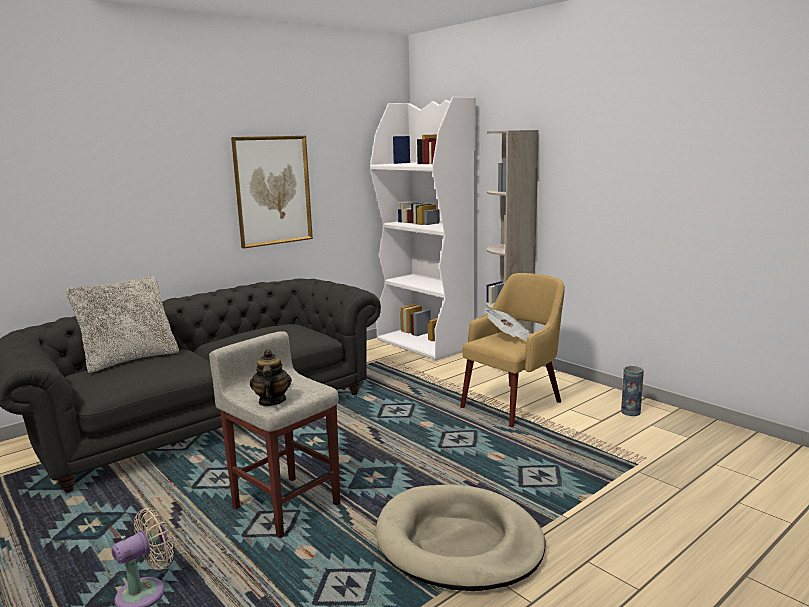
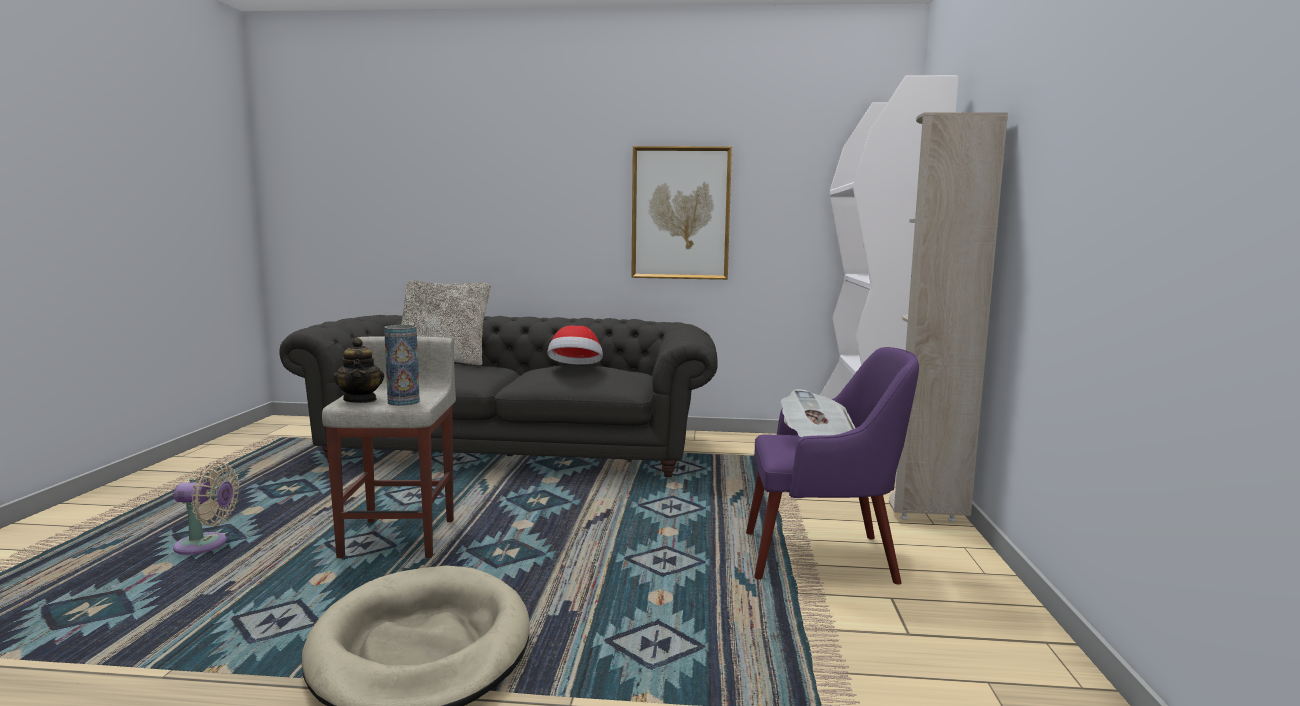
camera: 45 degrees right, 5 degrees down
(268, 333) = (576, 368): none -> hat
(271, 401) = (360, 400): teapot -> teapot turned 120 degrees clockwise
(513, 403) = (824, 557): yellow armchair -> purple armchair
(630, 412) = (990, 648): vase -> vase (403, 402)

